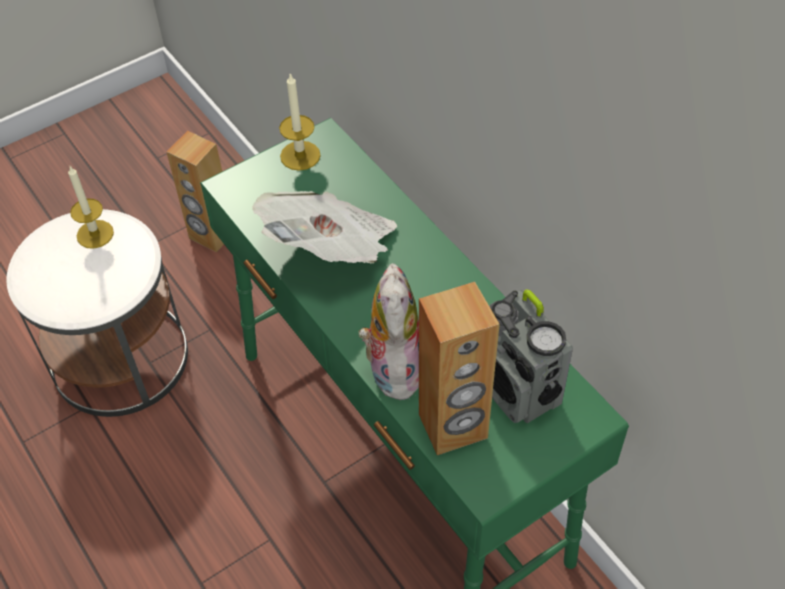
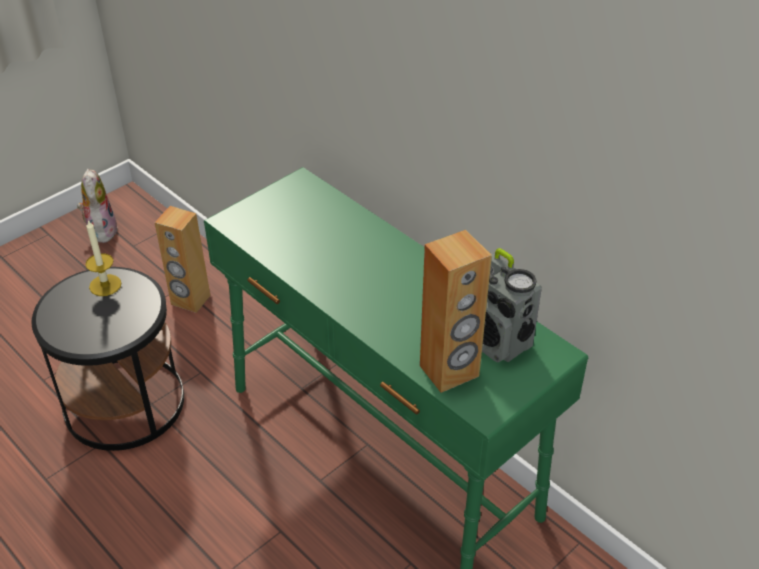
camera: 10 degrees left, 10 degrees down
(120, 357) = (124, 402): white side table -> black side table
(300, 155) = (283, 194): candle -> none
(331, 248) = (323, 256): newspaper -> none
(393, 367) = (391, 335): plush toy -> plush toy (101, 230)

